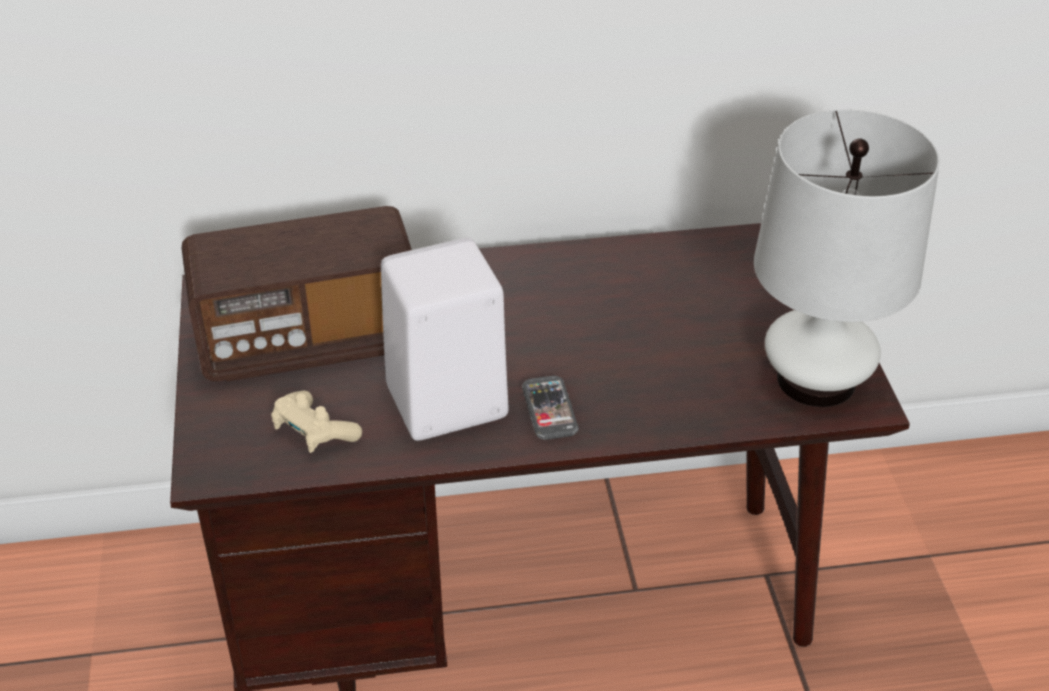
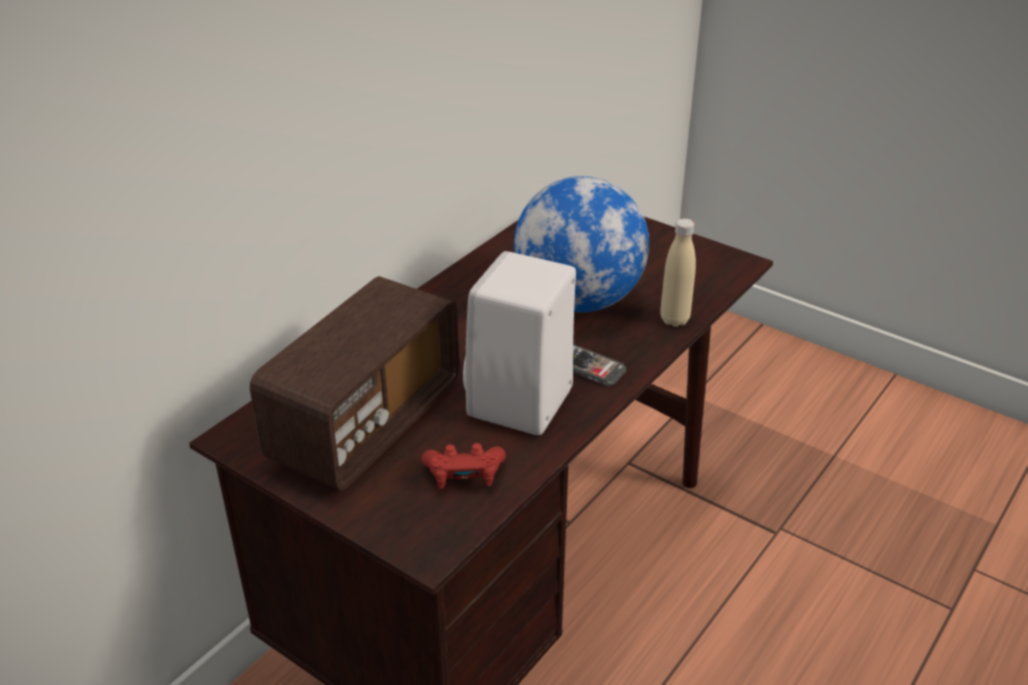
camera: 45 degrees left, 5 degrees down
(314, 433) = (464, 476): beige game controller -> red game controller
(639, 342) = (579, 301): none -> globe
(700, 417) = (674, 320): none -> beige bottle
(816, 380) = (699, 266): white table lamp -> none

